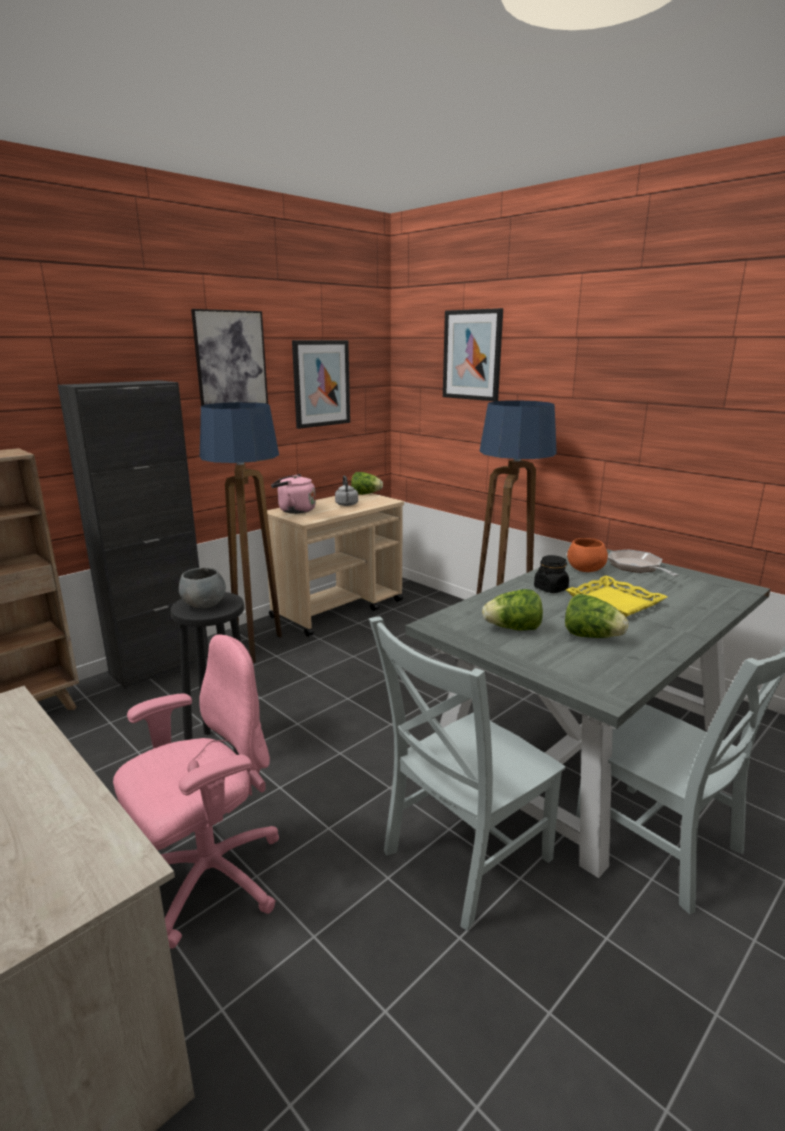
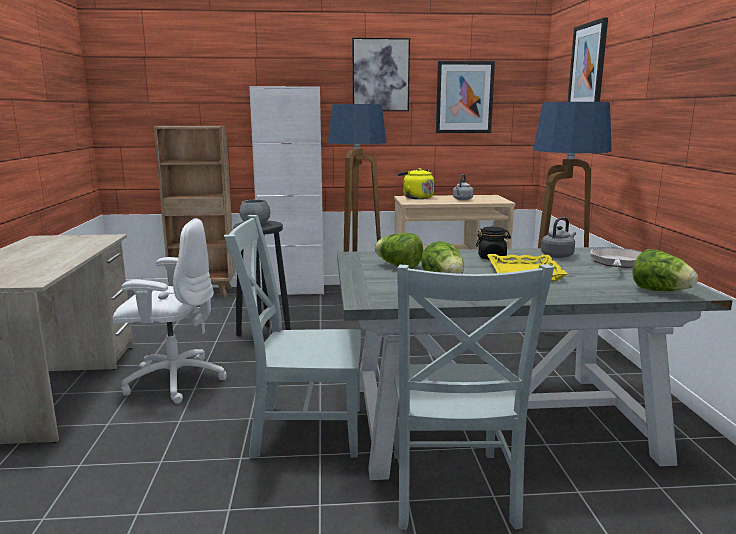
camera: 40 degrees right, 5 degrees down
(160, 665) = (292, 291): black cabinet -> white cabinet
(208, 879) = (173, 380): pink office chair -> white office chair
(294, 510) = (416, 197): pink kettle -> yellow kettle
(366, 494) = (494, 196): lettuce -> lettuce (660, 291)
(585, 570) = (558, 256): orange bowl -> grey kettle

